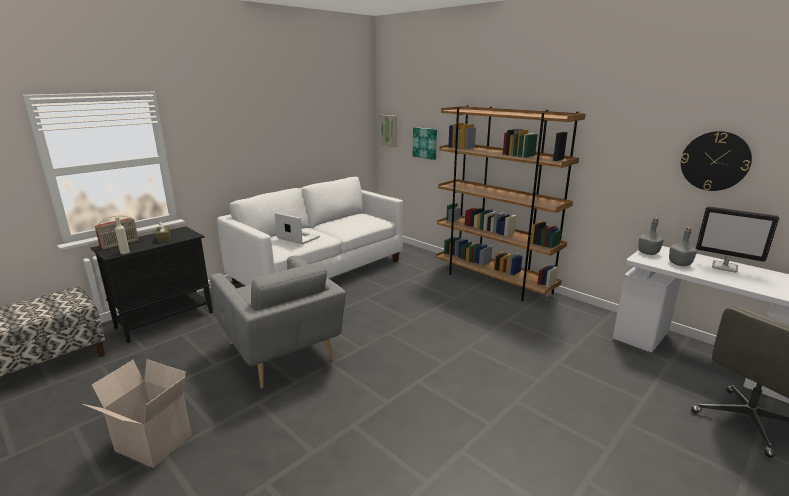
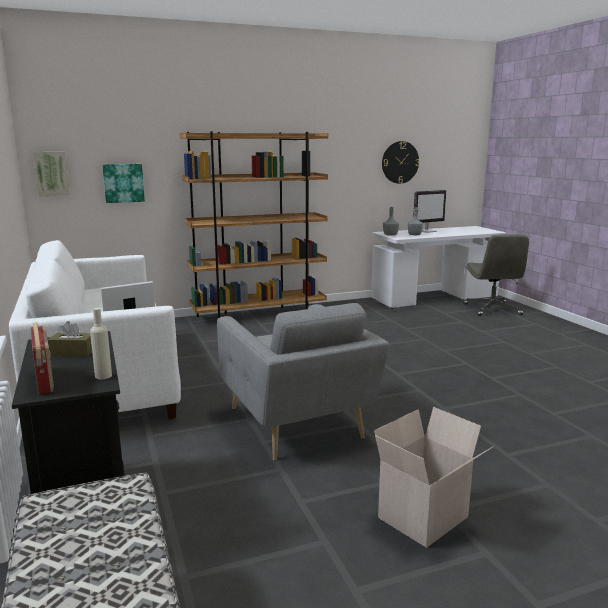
camera: 65 degrees left, 5 degrees down
(281, 354) = (297, 426): grey armchair -> grey armchair turned 75 degrees clockwise

